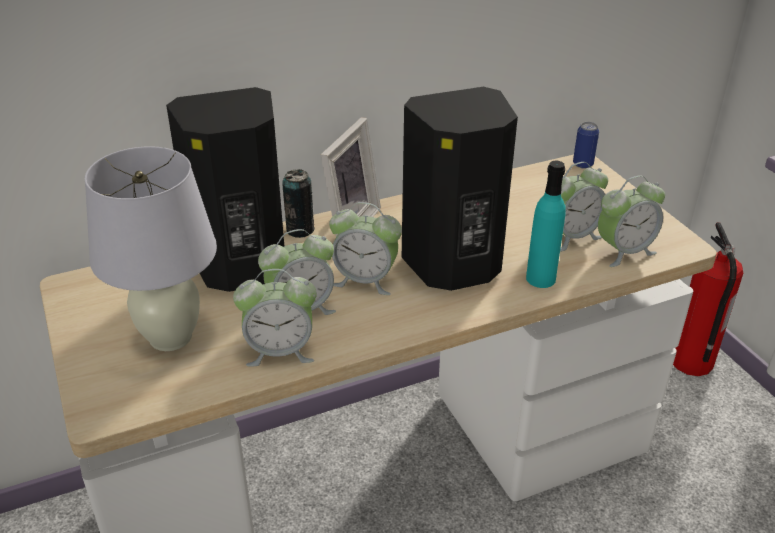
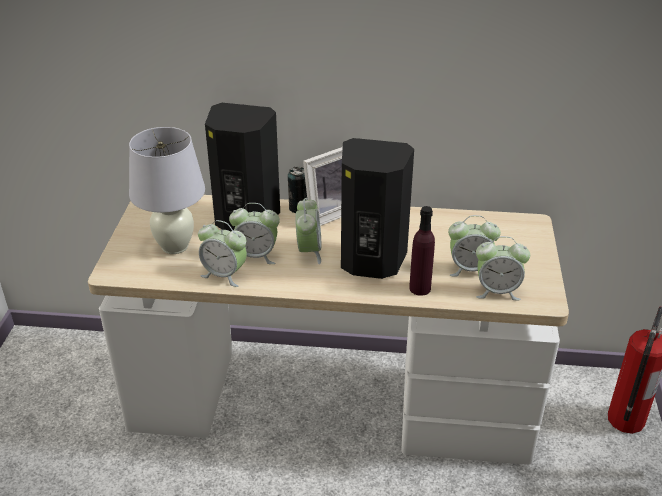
camera: 30 degrees right, 0 degrees up
(365, 280) = (309, 251): alarm clock -> alarm clock turned 135 degrees counterclockwise
(540, 278) = (420, 288): turquoise bottle -> purple bottle
(583, 164) = (534, 222): can -> none

